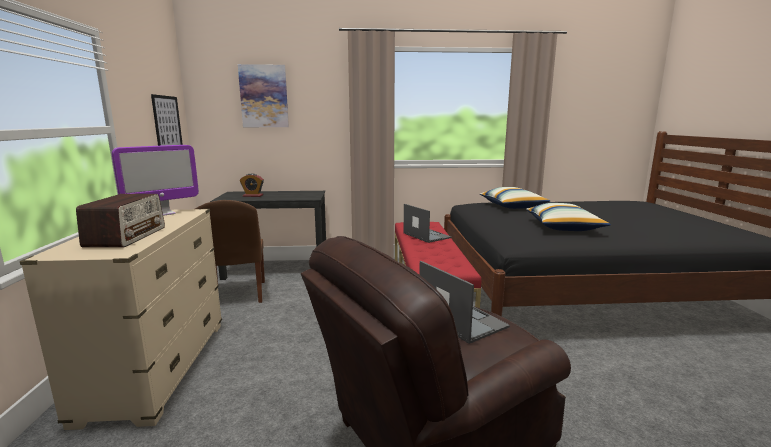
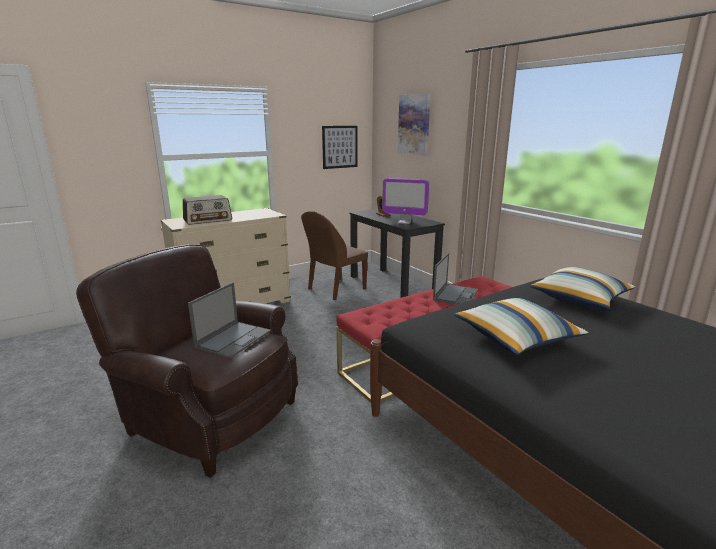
camera: 60 degrees right, 5 degrees up
(163, 213) = (262, 212): monitor -> monitor (404, 222)

